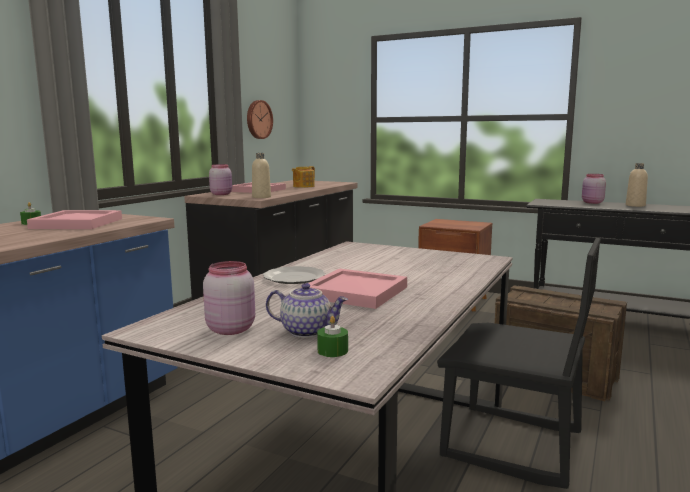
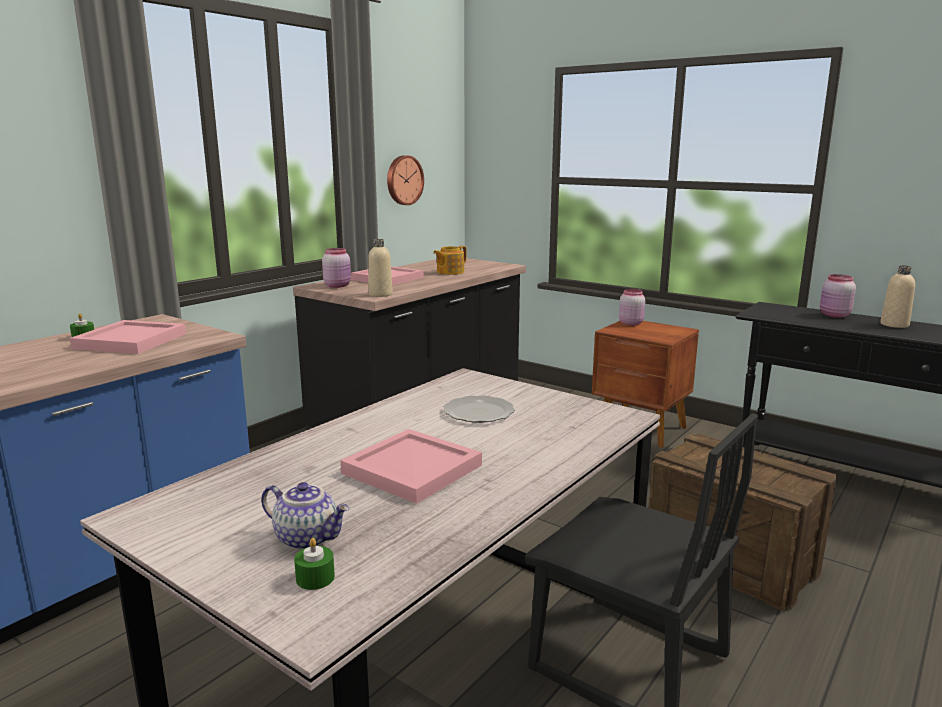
camera: 10 degrees right, 5 degrees up
(231, 329) = (224, 524): pink jar -> pink jar (630, 323)
(295, 277) = (356, 435): plate -> plate (479, 412)

